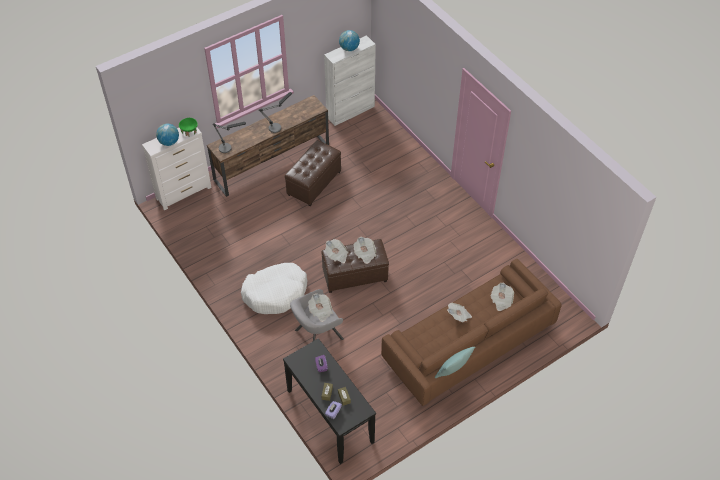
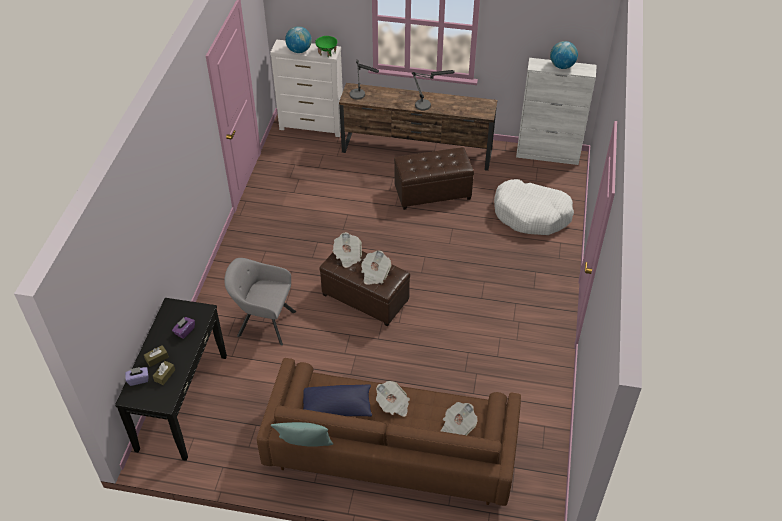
camera: 45 degrees right, 5 degrees down
(275, 293) = (278, 259): white dog bed -> white dog bed (531, 214)
(320, 311) = (269, 293): newspaper -> none
(433, 342) = (336, 408): none -> blue pillow

